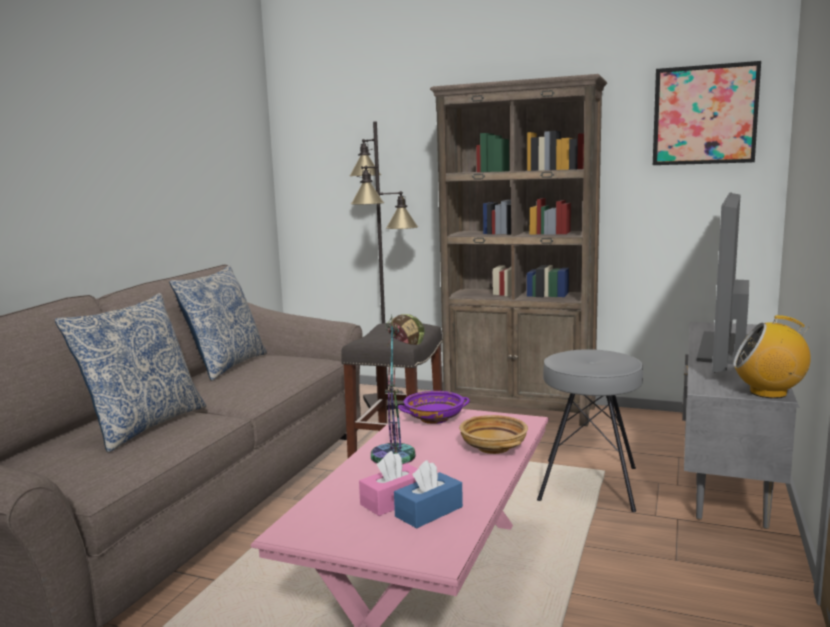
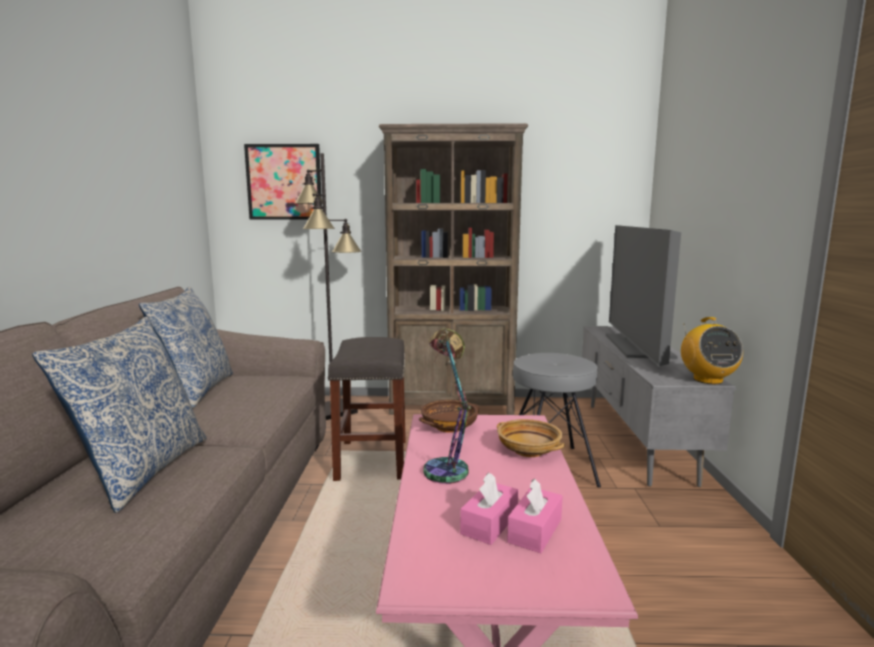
camera: 20 degrees left, 0 degrees up
(429, 512) = (535, 531): blue tissue box -> pink tissue box
(434, 418) = (449, 427): purple bowl -> brown bowl
(704, 115) = (593, 165): picture -> picture (284, 182)
(768, 393) = (707, 380): radio -> radio turned 90 degrees counterclockwise

